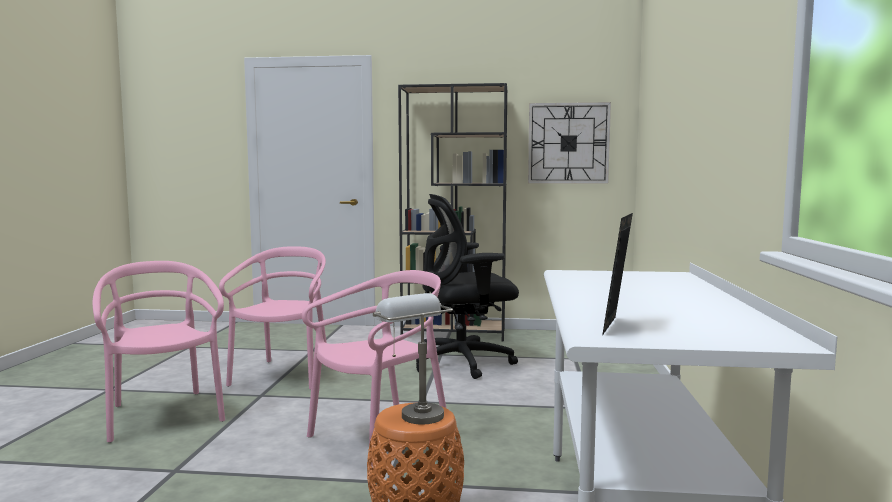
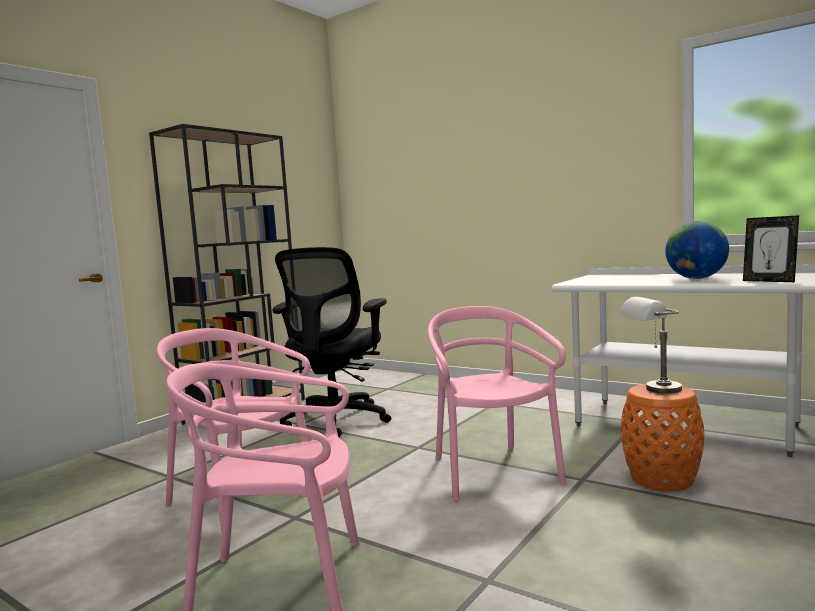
camera: 60 degrees left, 0 degrees up
(568, 143) = (298, 200): wall clock -> none
(642, 302) = (696, 278): none -> globe

